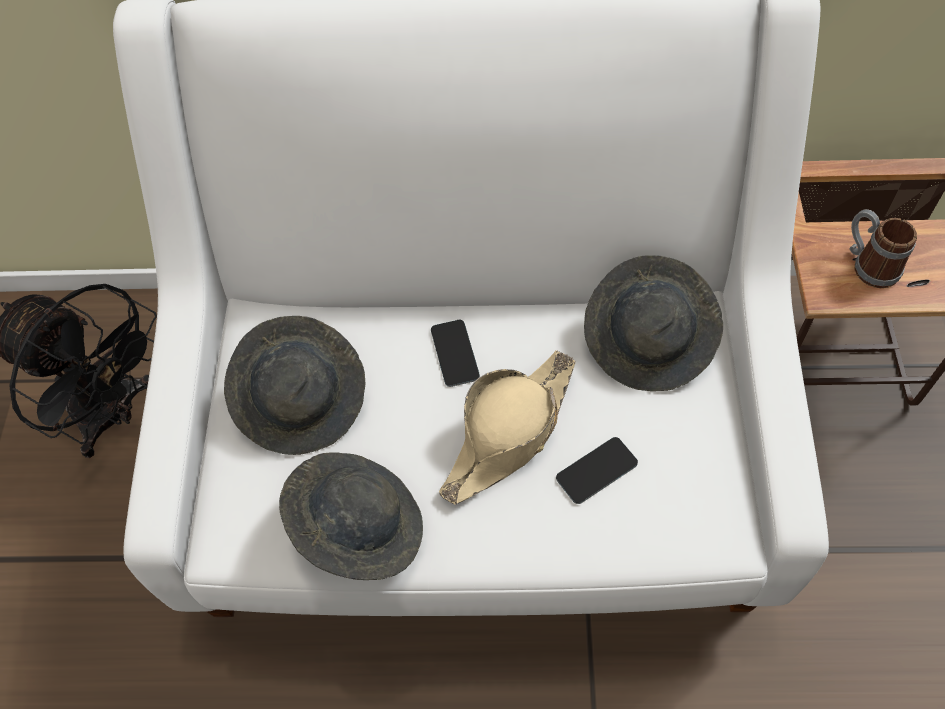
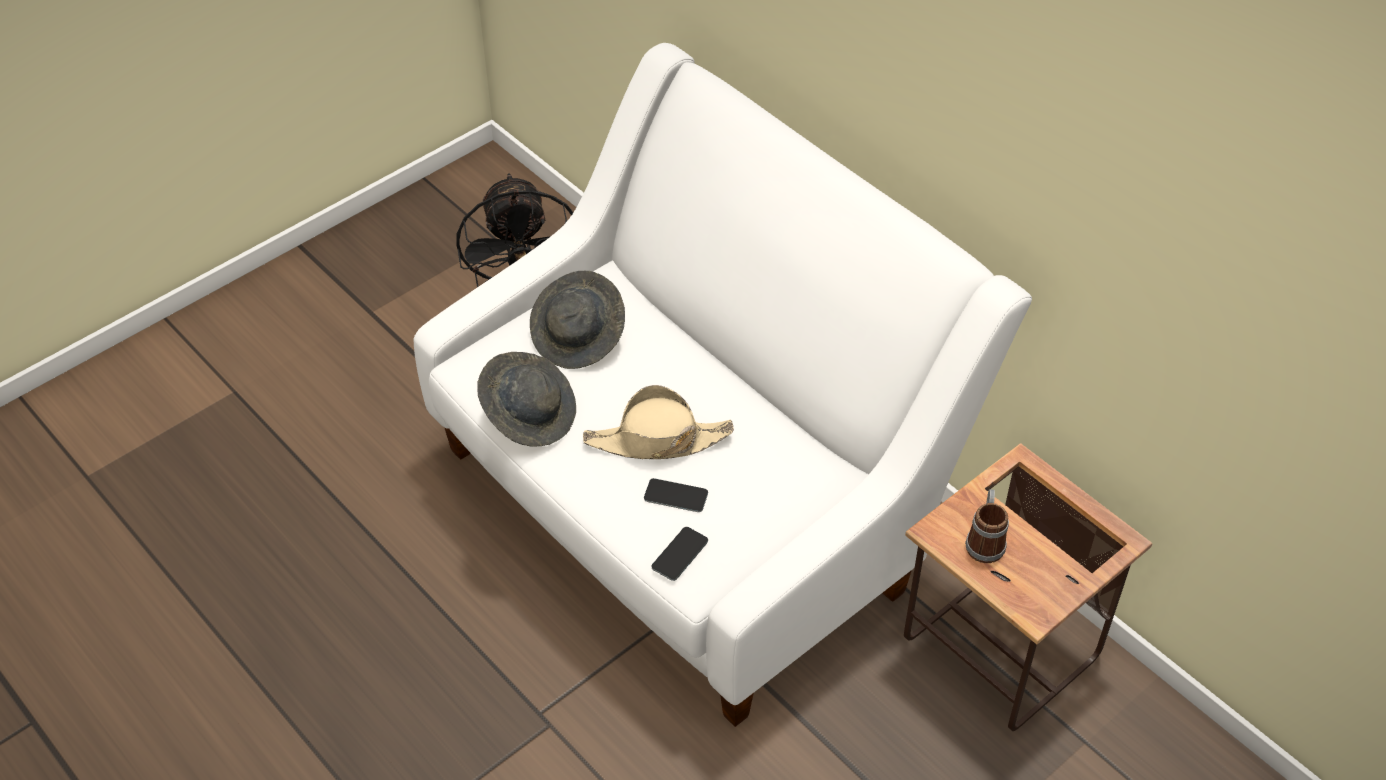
camera: 45 degrees right, 10 degrees down
(455, 353) = (684, 381): phone -> phone (680, 554)
(650, 341) = (795, 466): grey hat -> none

